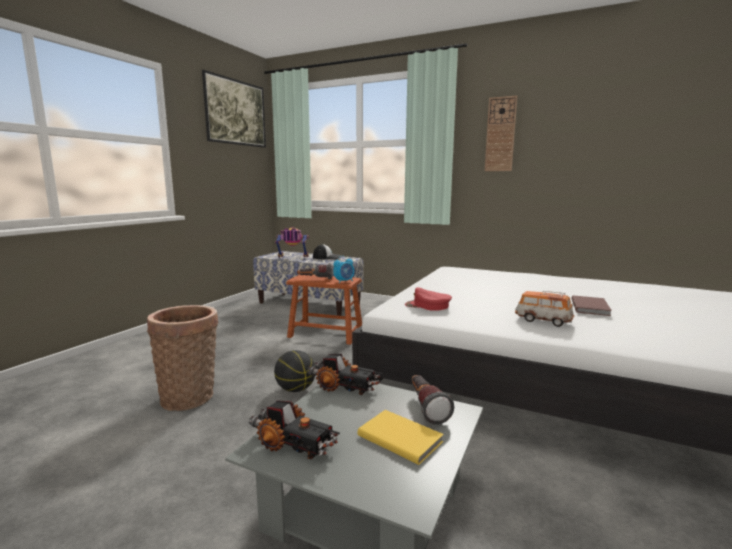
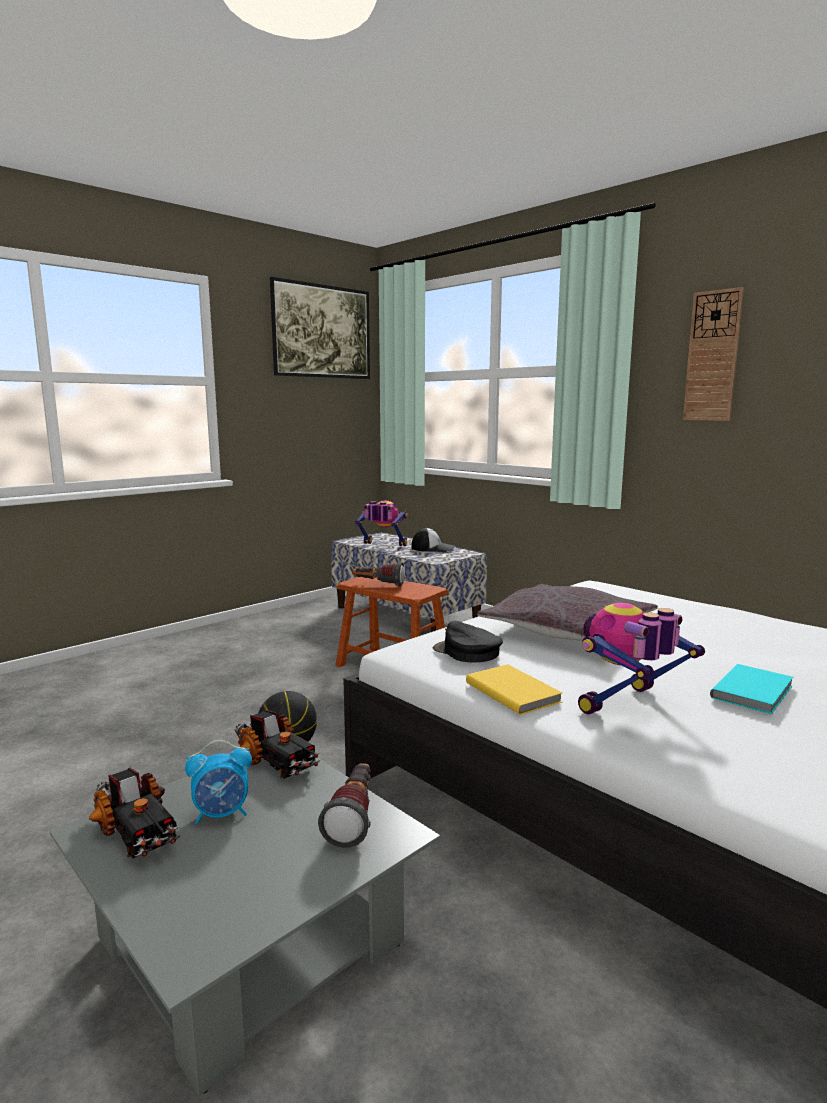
camera: 20 degrees right, 0 degrees up
(190, 396) = (157, 733): basket -> none
(344, 281) = (415, 592): alarm clock -> alarm clock (222, 814)
(400, 437) = (273, 855): yellow book -> yellow book (513, 691)
(427, 306) = (466, 652): red cap -> black cap
(466, 290) = (568, 630): none -> grey pillow
(543, 320) = (628, 705): toy car -> toy robot
(591, 307) = (754, 692): brown book -> turquoise book

